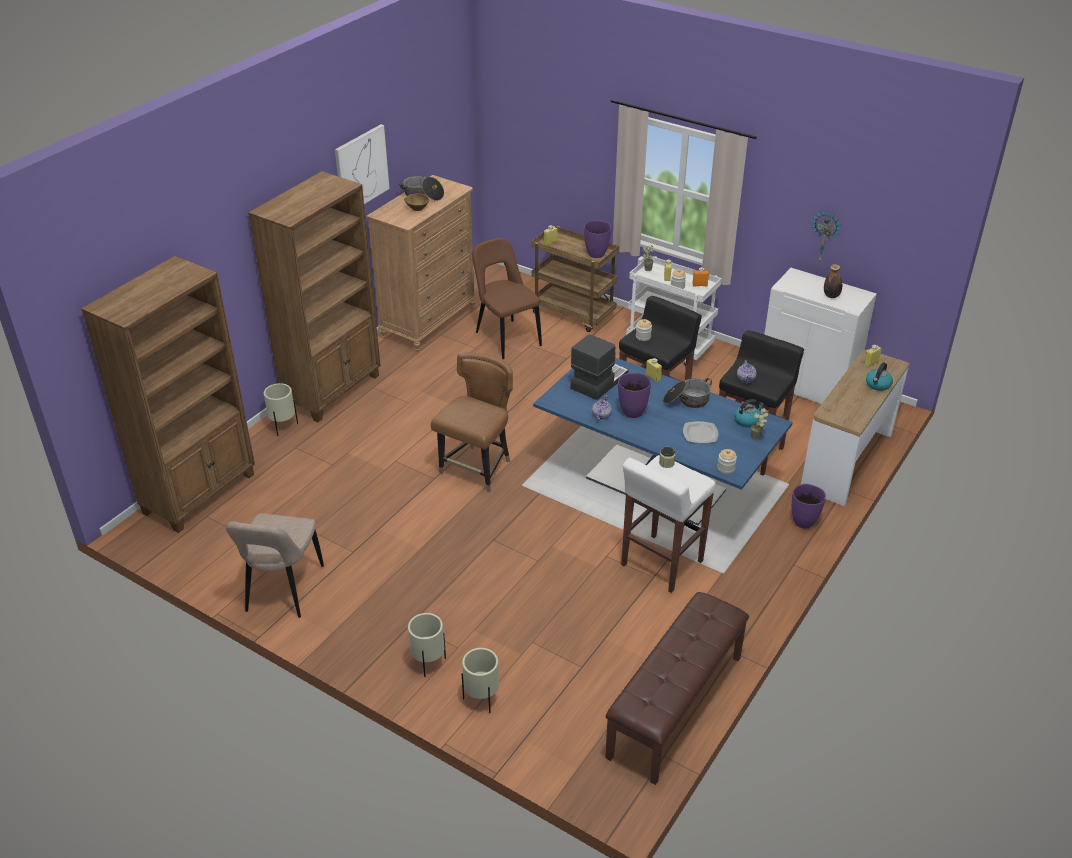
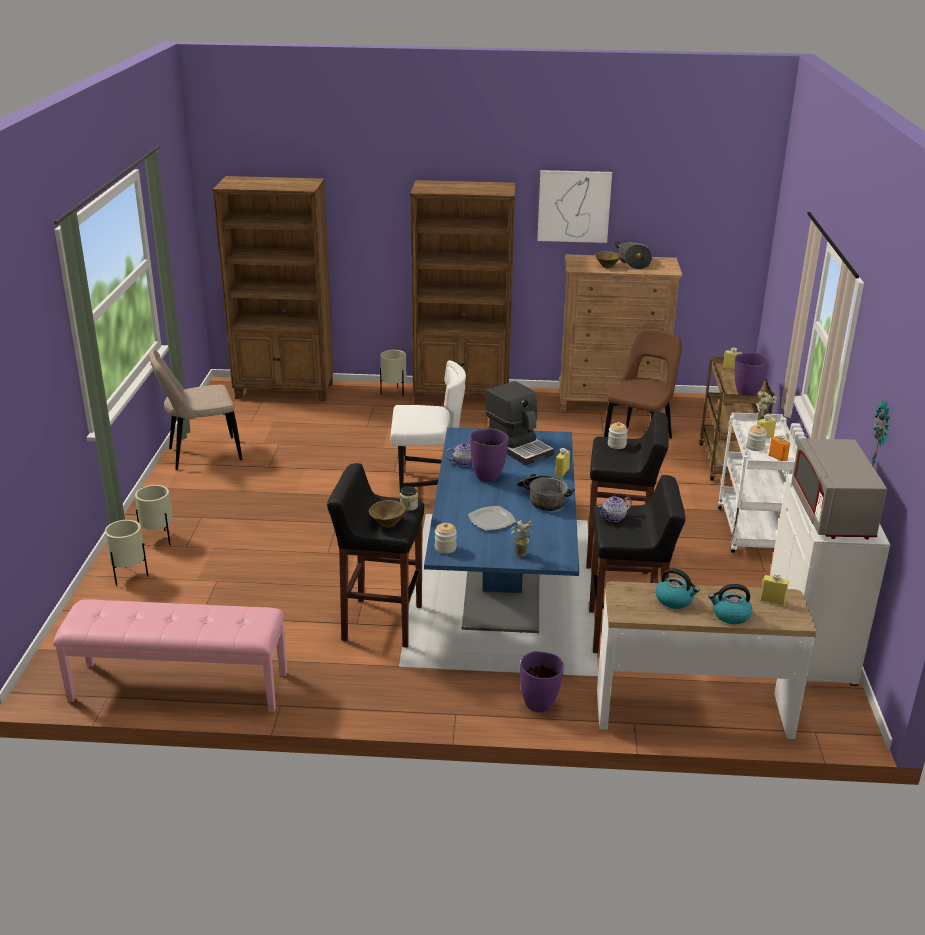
camera: 60 degrees right, 10 degrees down
(477, 469) = (427, 487): brown chair -> white chair
(598, 381) = (519, 447): coffee machine -> coffee machine turned 45 degrees clockwise
(661, 564) = (381, 623): white stool -> black stool
(676, 706) = (178, 687): brown bench -> pink bench
(685, 481) = (388, 523): none -> brown bowl
(747, 420) = (547, 542): kettle -> kettle (674, 600)
(831, 296) = (831, 514): bottle -> grey microwave

